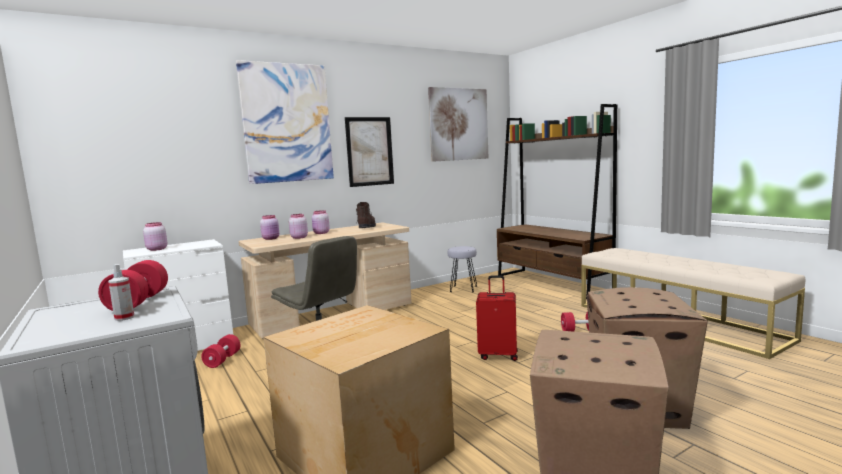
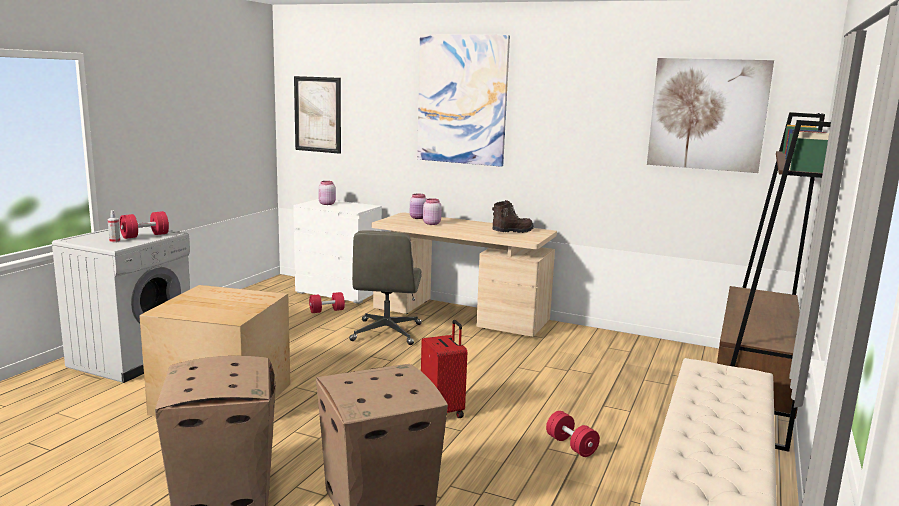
camera: 55 degrees right, 5 degrees up
(321, 233) = (462, 225): pink jar -> none
(369, 151) = (554, 140): picture -> picture (317, 114)
(463, 289) = (631, 351): grey stool -> none

